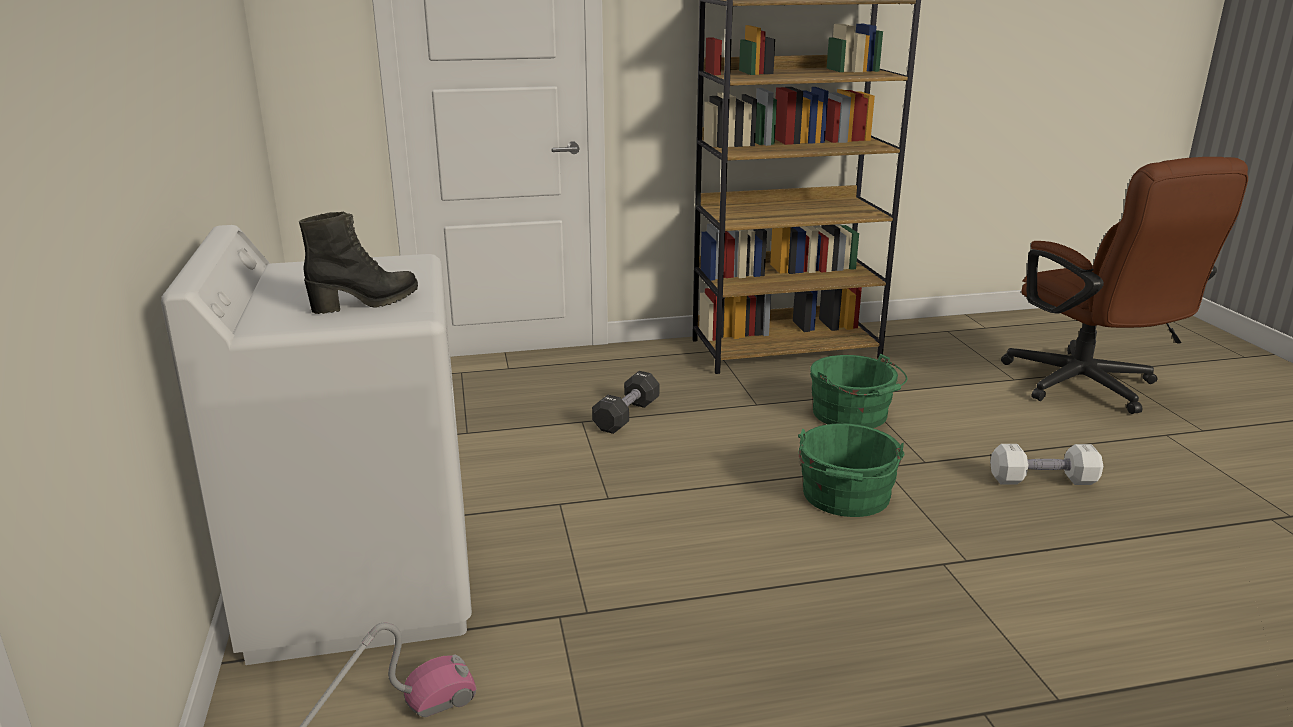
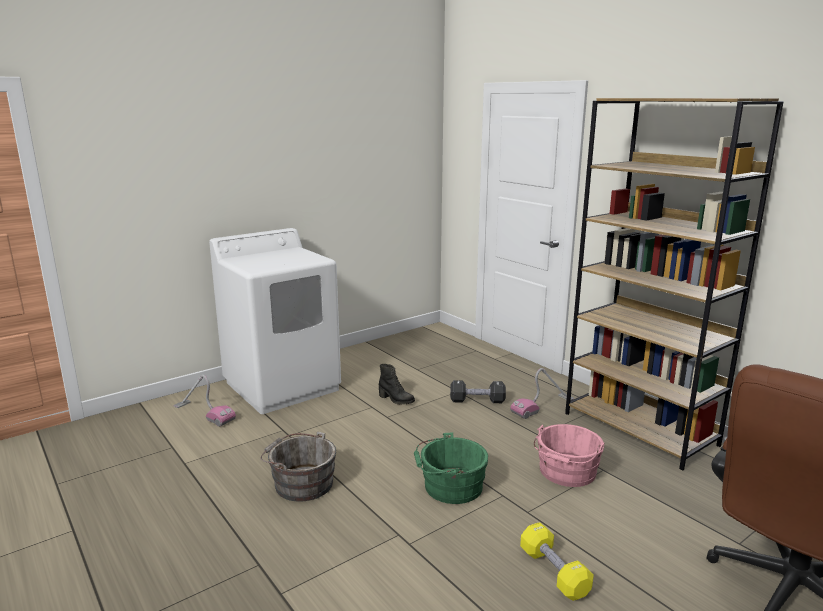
camera: 65 degrees right, 5 degrees down
(366, 303) = (262, 263): black boot -> black boot (396, 400)
(684, 380) = (542, 406): none -> vacuum cleaner
(765, 627) = (301, 483): none -> grey bucket
(853, 415) = (566, 472): green bucket -> pink bucket
(1042, 480) = (554, 572): white dumbbell -> yellow dumbbell

